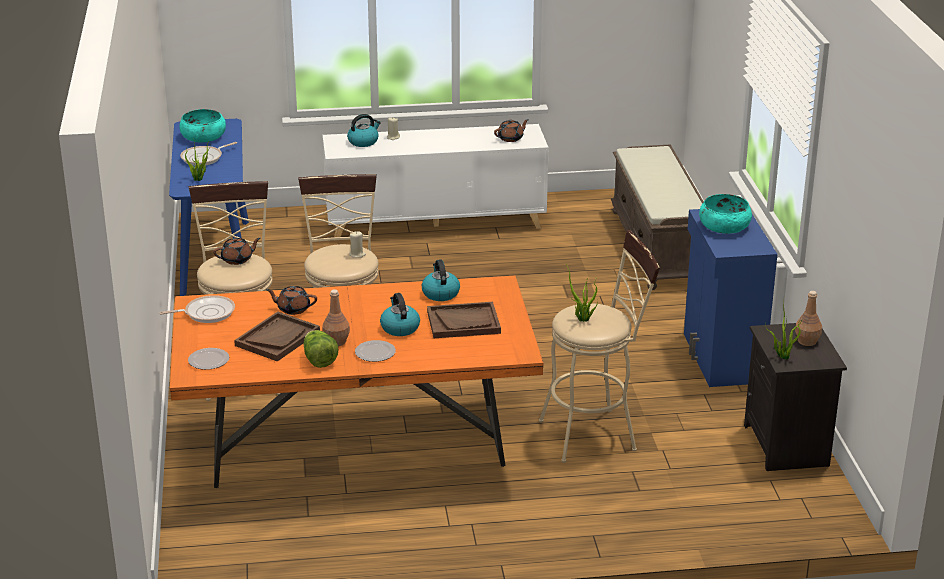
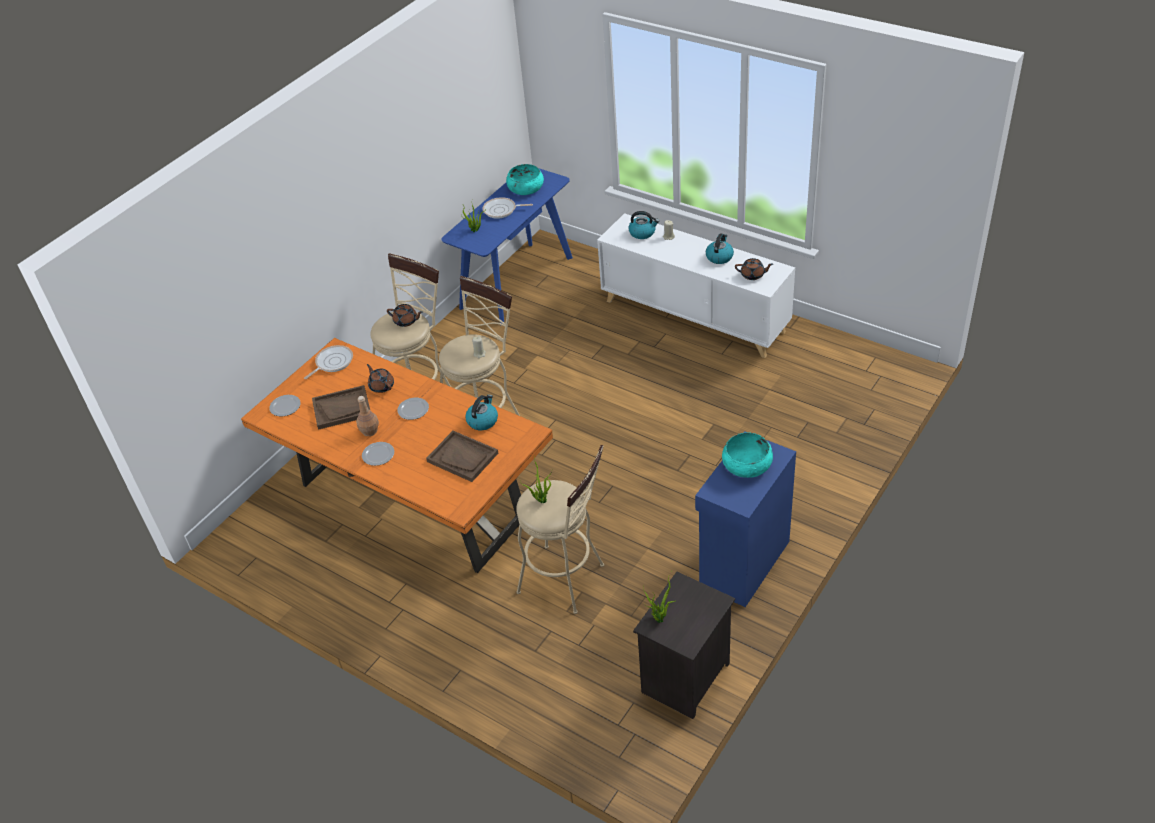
camera: 45 degrees right, 15 degrees up
(206, 313) = (332, 362): frying pan -> frying pan turned 75 degrees counterclockwise
(319, 360) = (340, 442): lettuce -> none
(356, 311) = (413, 409): none -> plate
(399, 328) = (419, 440): kettle -> kettle (719, 257)
(658, 248) = (832, 423): brown bench -> none
(806, 341) = (697, 614): brown bottle -> none

